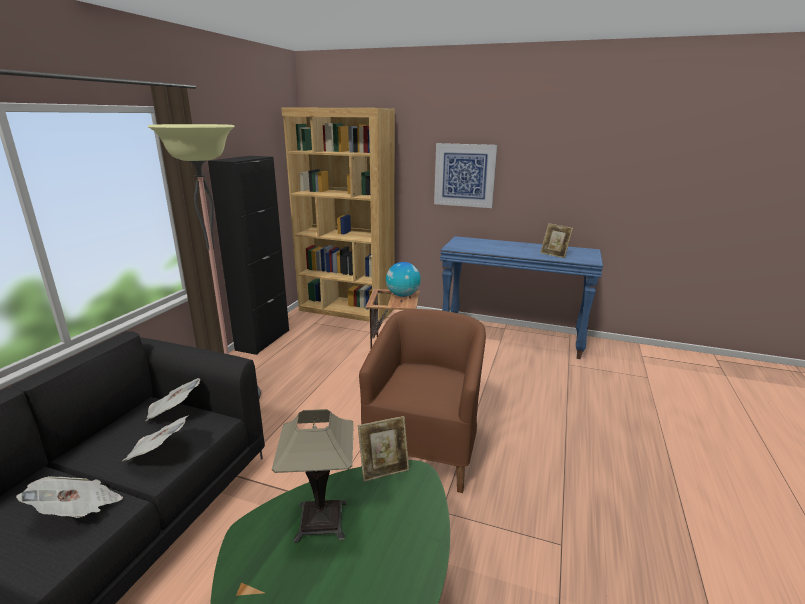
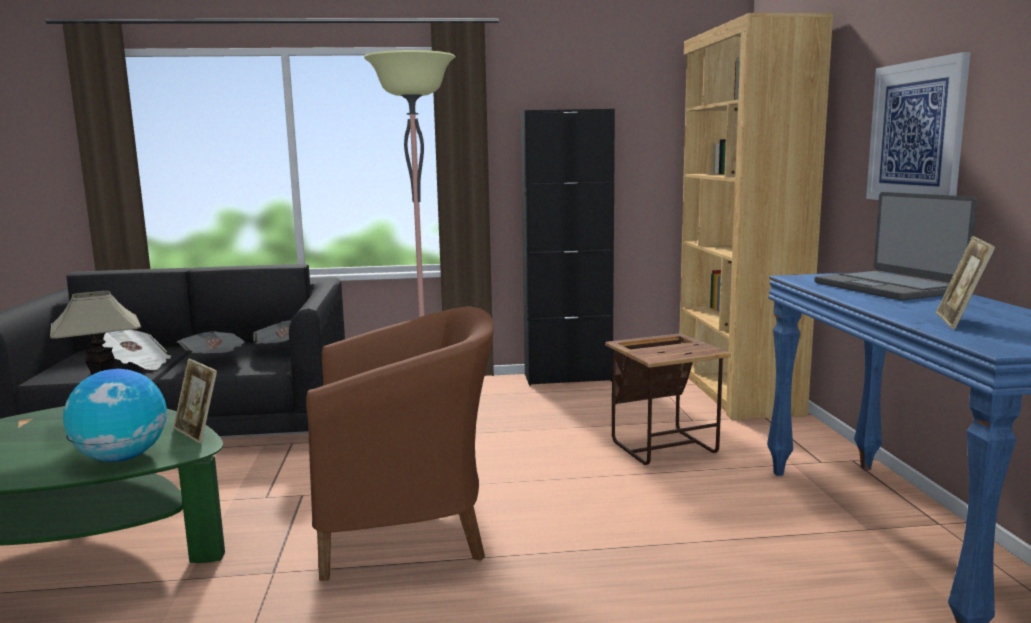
camera: 65 degrees right, 10 degrees down
(403, 295) = (686, 349): globe -> globe (122, 458)
(489, 245) = (888, 287): none -> laptop

